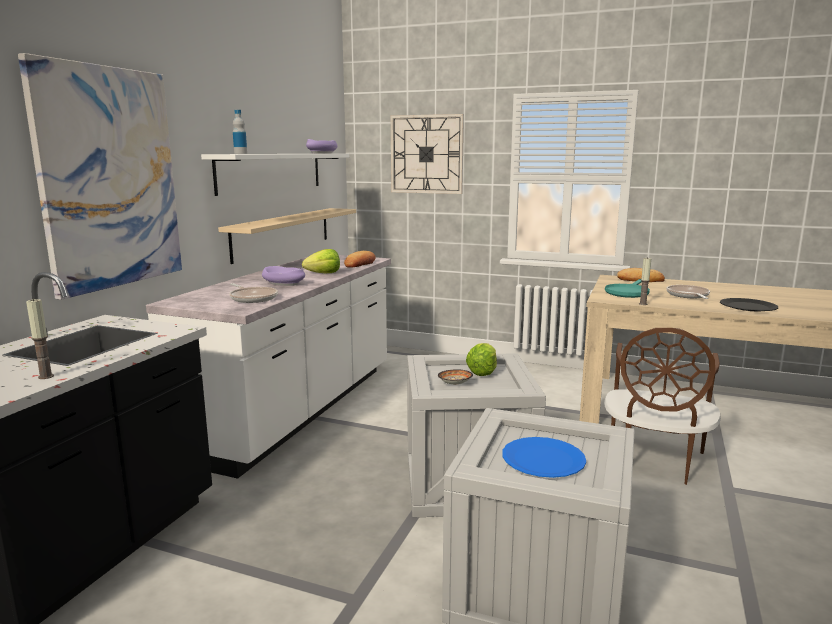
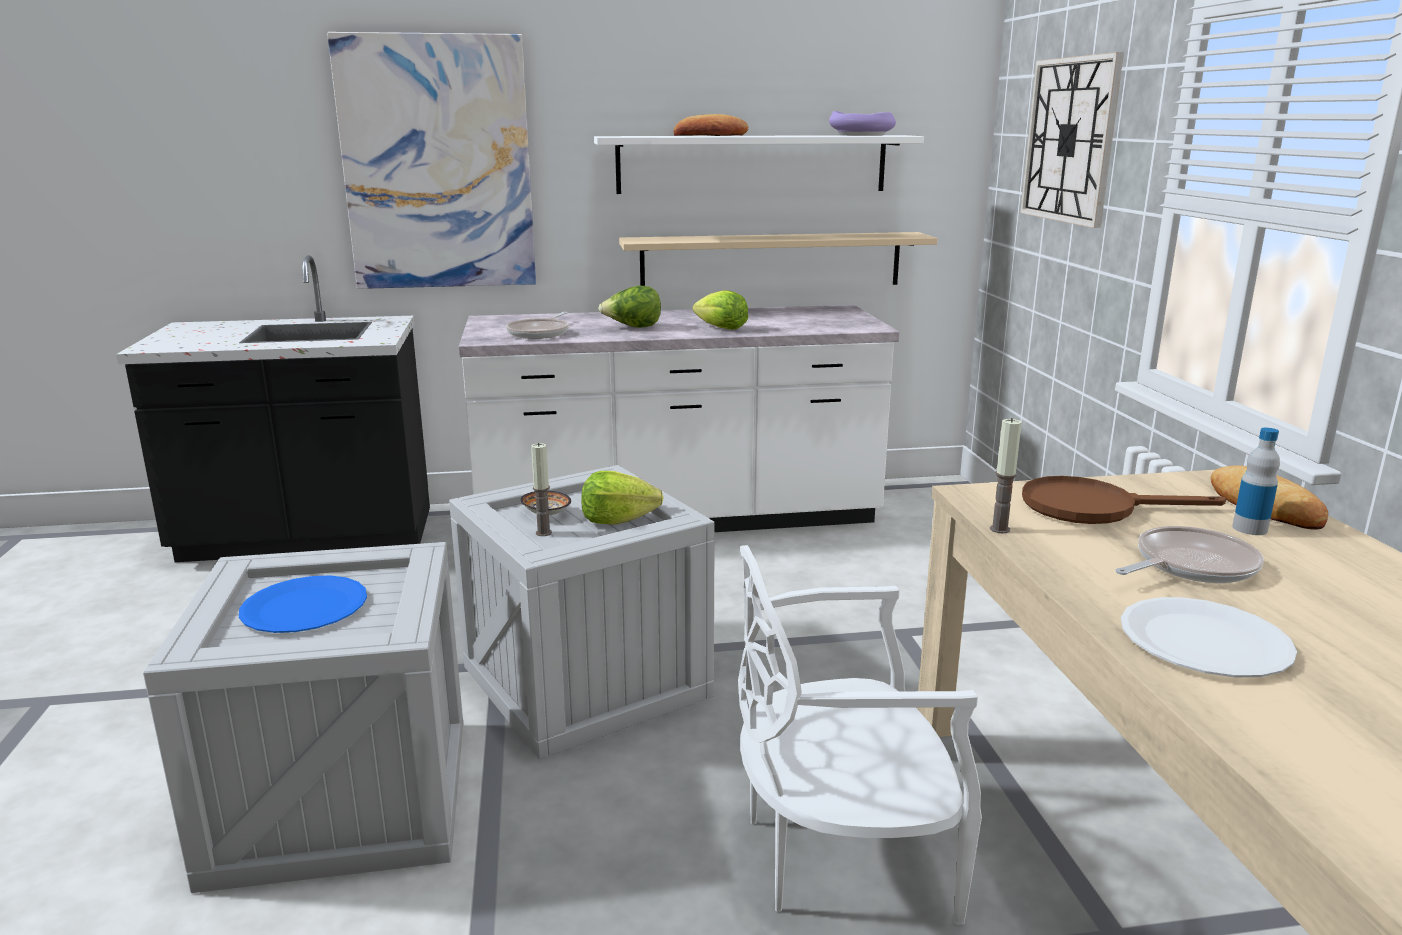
camera: 60 degrees right, 5 degrees up
(46, 376) = (205, 345): candle -> candle (543, 533)
(240, 153) = (649, 136): bottle -> bottle (1249, 528)
(284, 283) = (633, 327): purple bowl -> lettuce
(360, 264) = (820, 328): bread -> bread (710, 135)
(628, 292) = (1093, 507): turquoise frying pan -> brown frying pan
(654, 461) = (840, 855): brown chair -> white chair
(748, 306) = (1204, 641): black plate -> white plate

